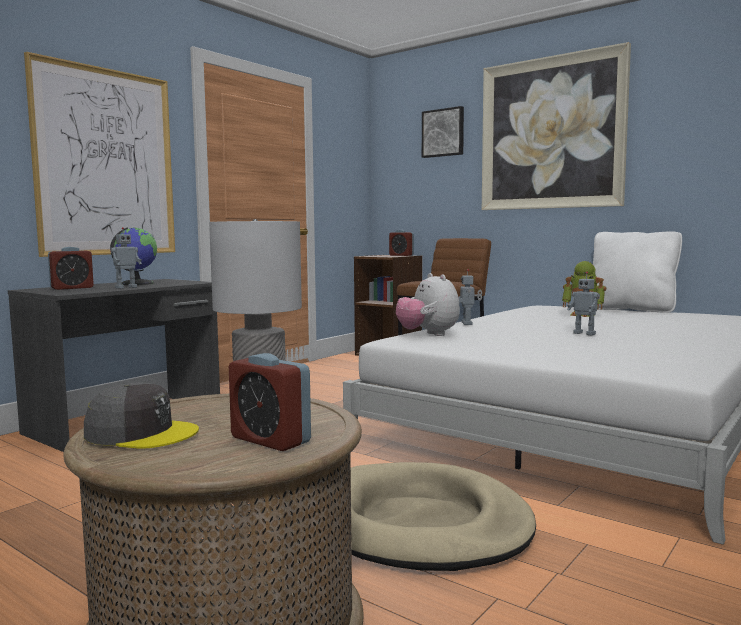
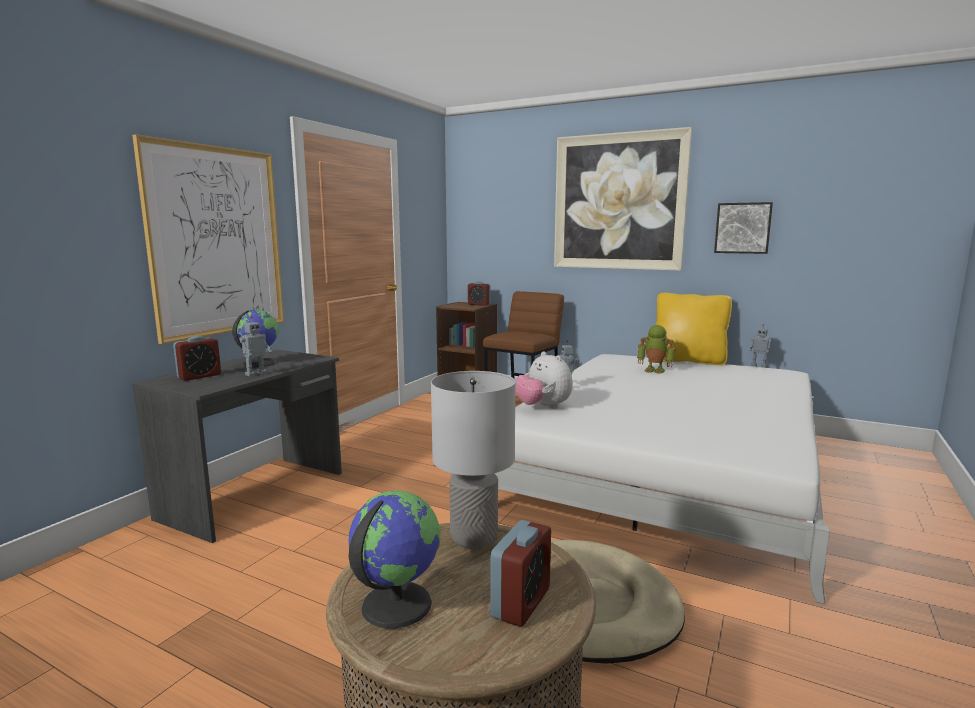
camera: 10 degrees left, 5 degrees up
(141, 433) = (395, 604): grey cap -> globe
(270, 440) = (521, 603): alarm clock -> alarm clock turned 90 degrees counterclockwise
(443, 133) = (517, 193): picture -> picture (743, 228)
(585, 333) = (675, 402): toy robot -> toy robot (759, 365)
(631, 309) = (688, 361): white pillow -> yellow pillow

